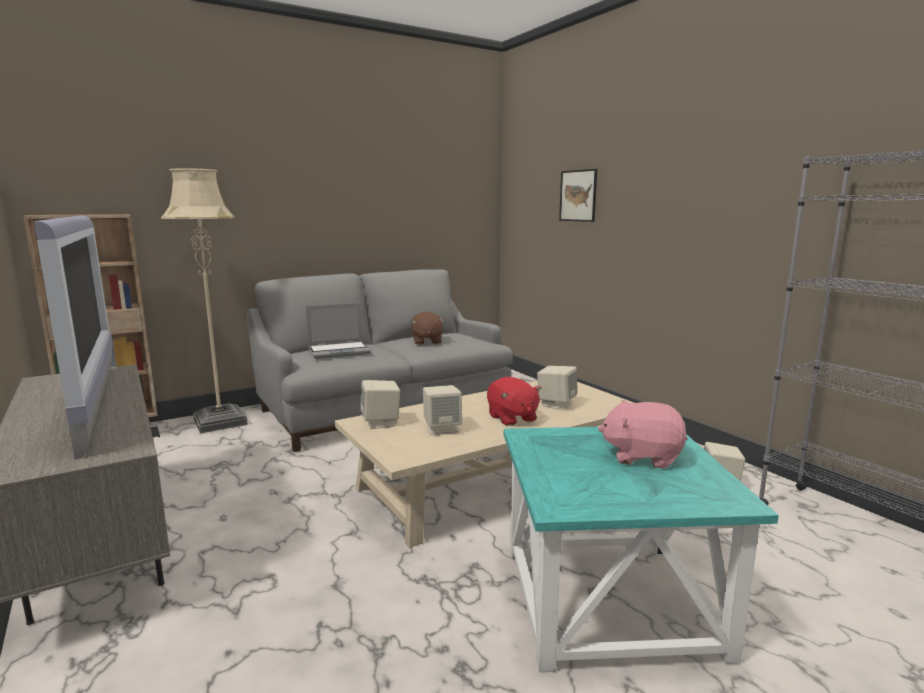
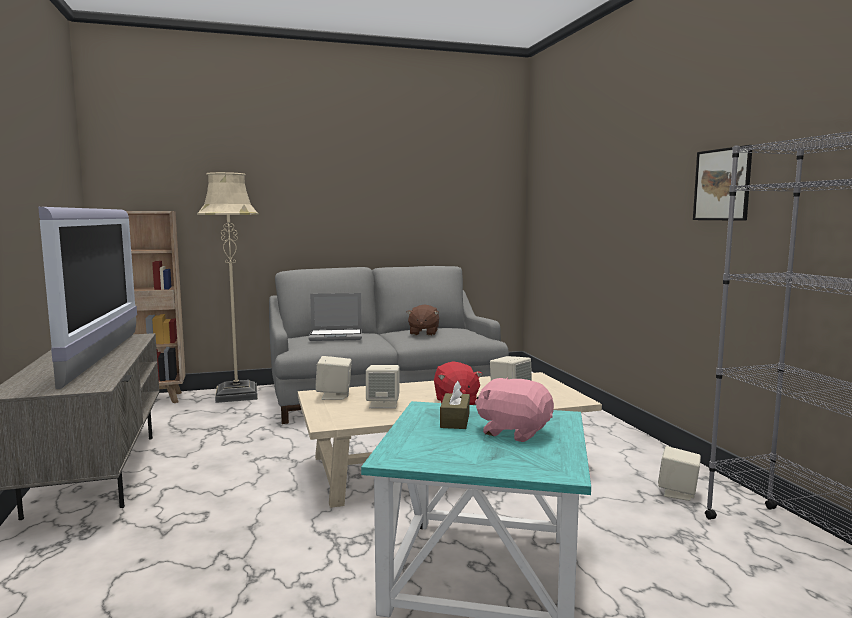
camera: 15 degrees right, 5 degrees down
(572, 448) = (455, 420): none -> brown tissue box
(578, 195) = (585, 193): picture -> picture (722, 184)

